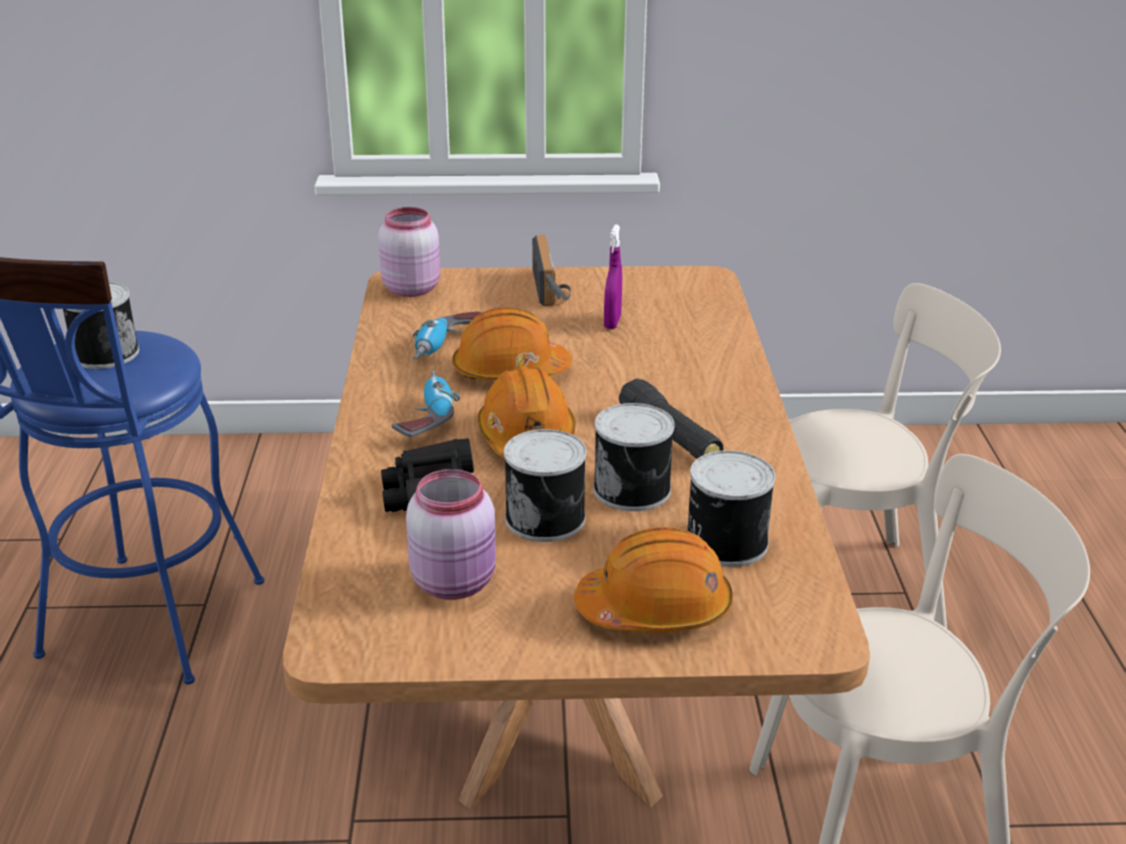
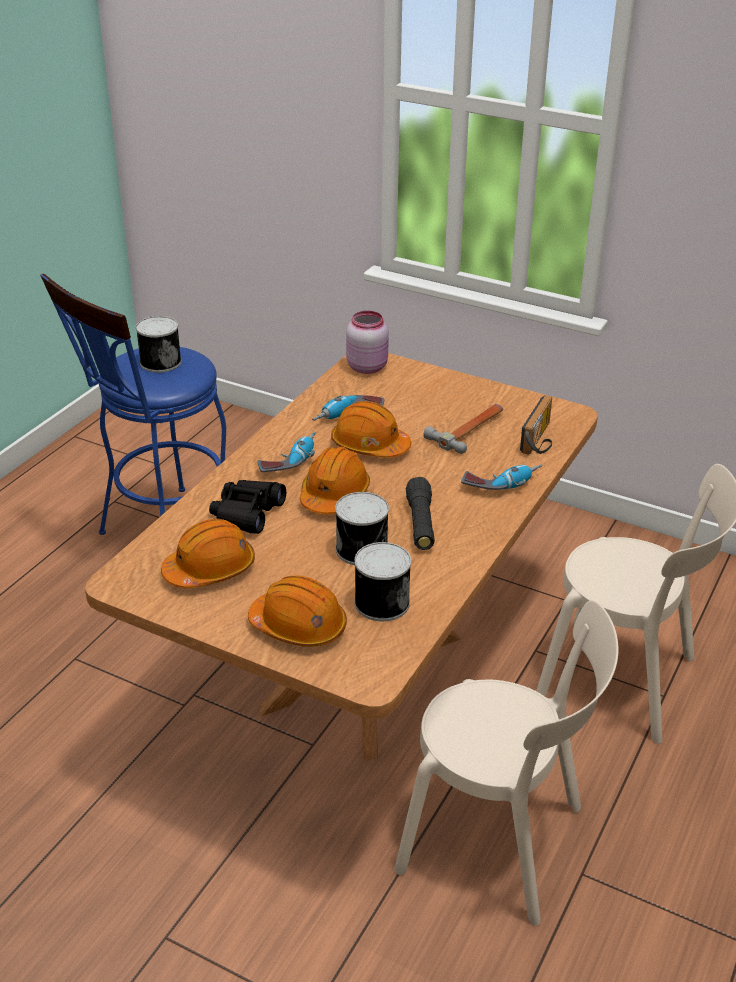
camera: 30 degrees right, 5 degrees up
(456, 582) = (210, 569): pink jar -> orange hard hat
(547, 518) = (295, 549): can -> none
(552, 288) = (457, 393): radio -> radio (541, 440)
(612, 322) = (470, 430): purple spray bottle -> hammer
(713, 367) = (501, 483): none -> power drill

